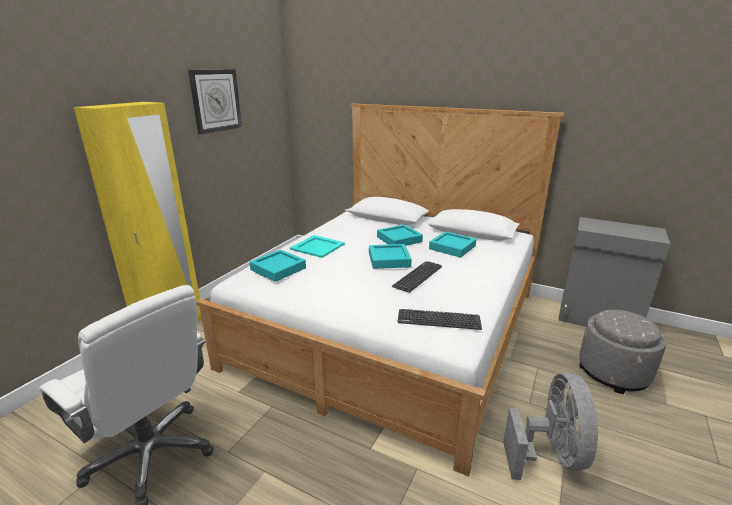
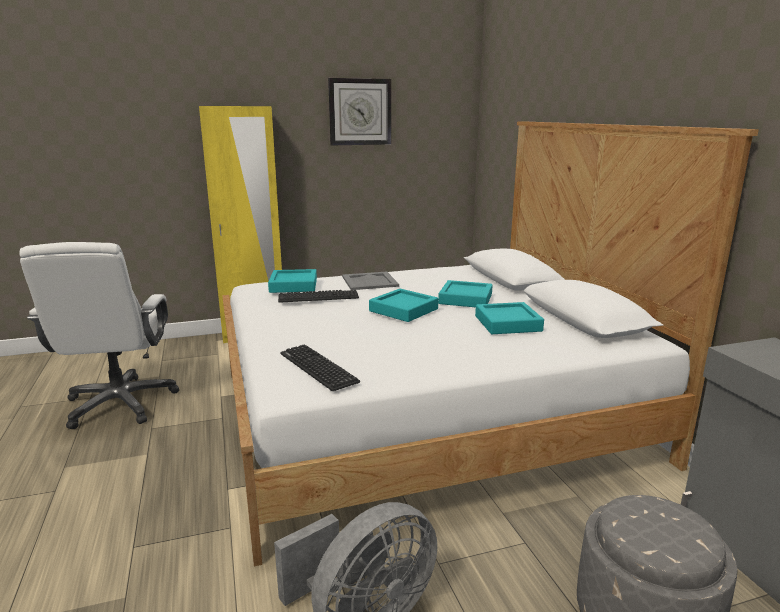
camera: 45 degrees right, 5 degrees down
(318, 246) = (370, 281): turquoise tray -> grey tray
(417, 276) = (394, 331): keyboard -> keyboard (318, 297)

